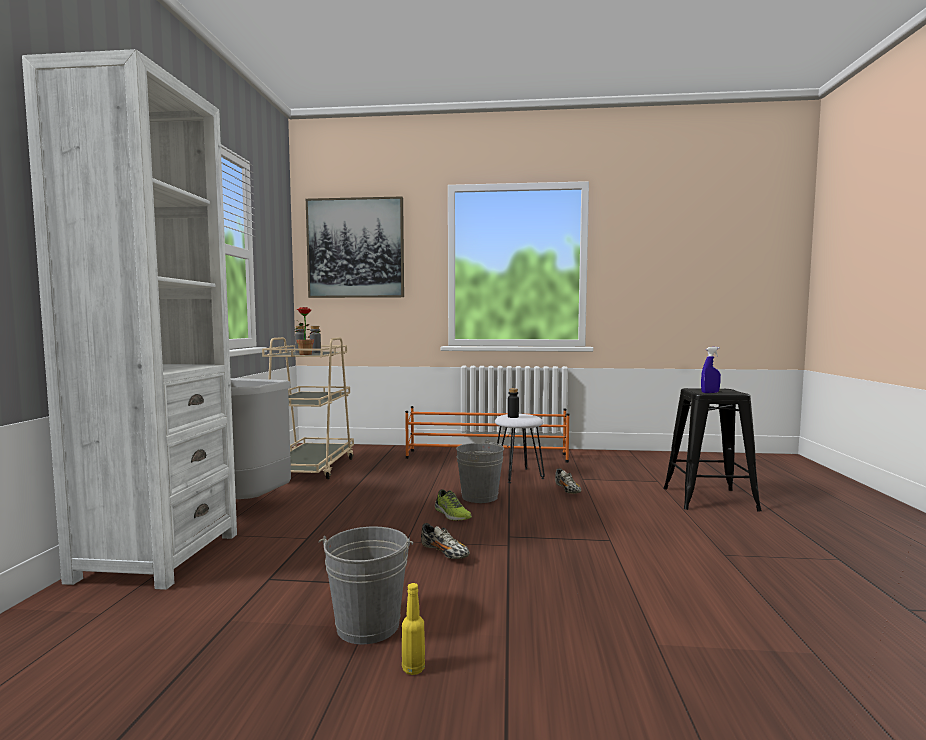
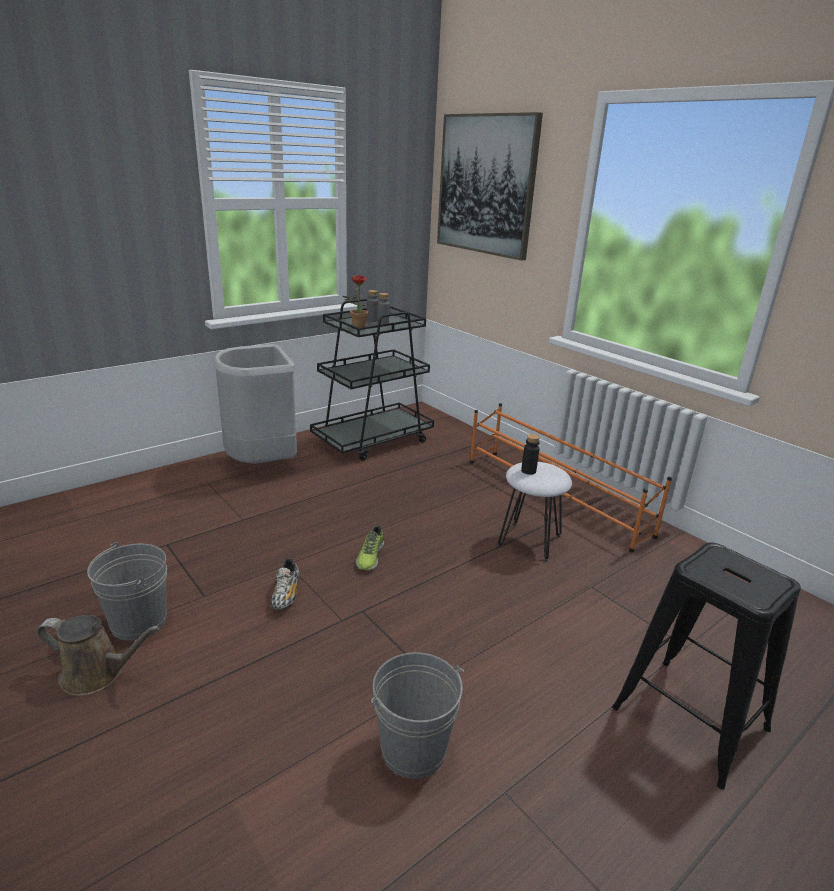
camera: 45 degrees right, 20 degrees up
(158, 556) = (158, 488): white bookcase -> none
(310, 468) = (373, 440): beige cart -> black cart
(413, 668) = (97, 674): yellow bottle -> brown watering can
(479, 497) = (434, 549): grey bucket -> grey bucket (413, 750)
(567, 491) = (535, 593): shoe -> none
(710, 392) = (706, 575): blue spray bottle -> none

